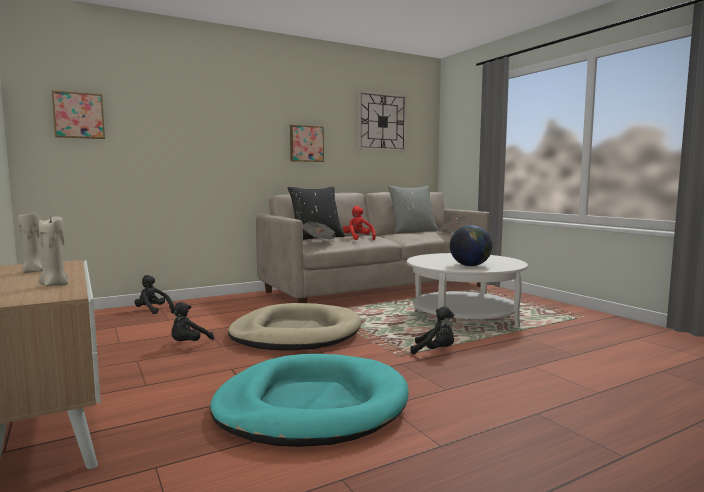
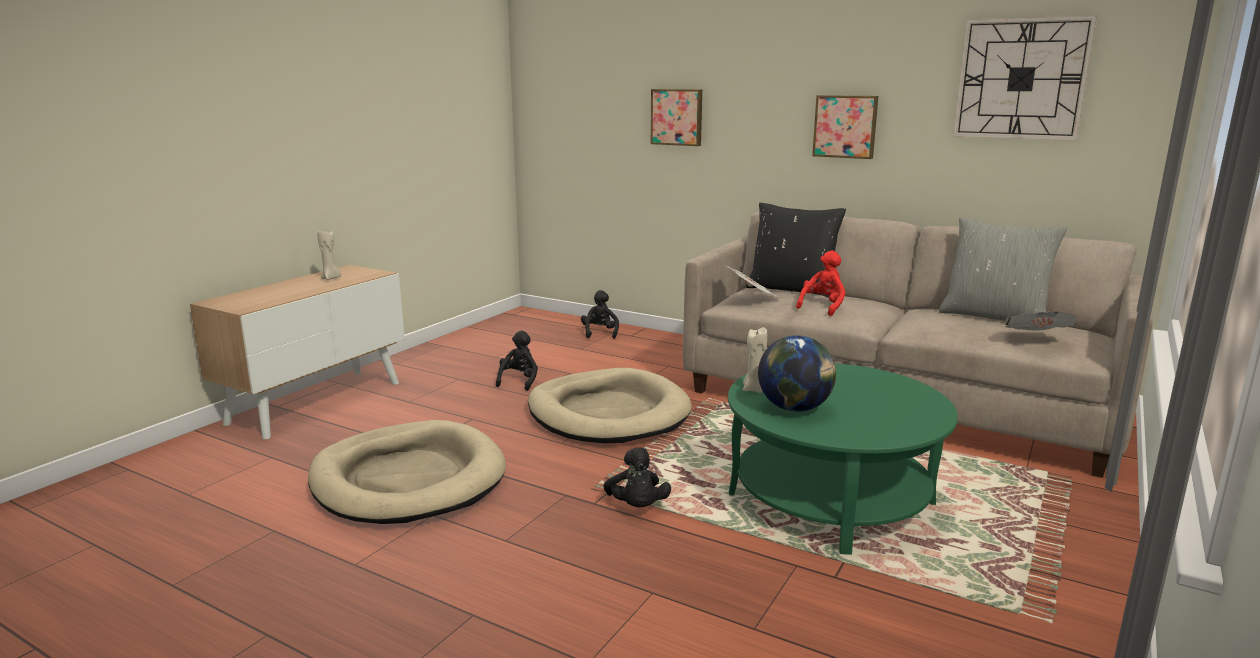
camera: 60 degrees right, 10 degrees up
(54, 285) = (280, 296): beige candle -> beige candle (754, 389)
(78, 115) = (566, 96): picture -> picture (677, 117)
(189, 344) = (519, 381): black plush toy -> black plush toy turned 105 degrees clockwise
(311, 406) = (408, 479): turquoise dog bed -> beige dog bed
(463, 318) = (831, 498): white coffee table -> green coffee table

